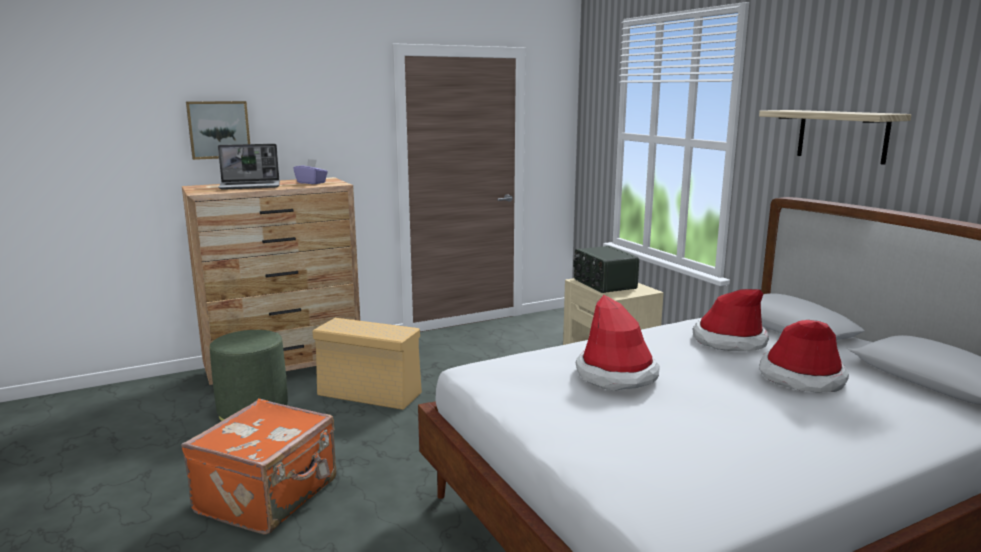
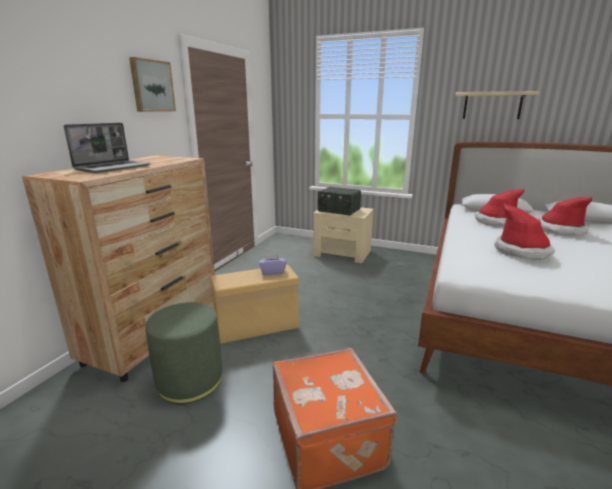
camera: 40 degrees left, 5 degrees up
(219, 129) = (48, 108): picture -> picture (152, 86)
(311, 183) = (160, 160): purple tissue box -> purple tissue box (272, 272)

